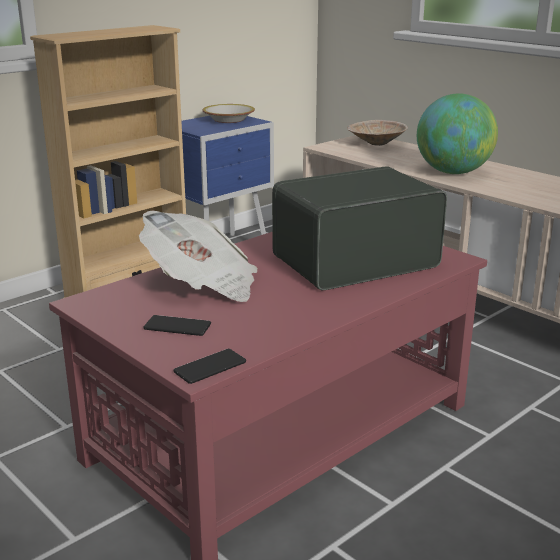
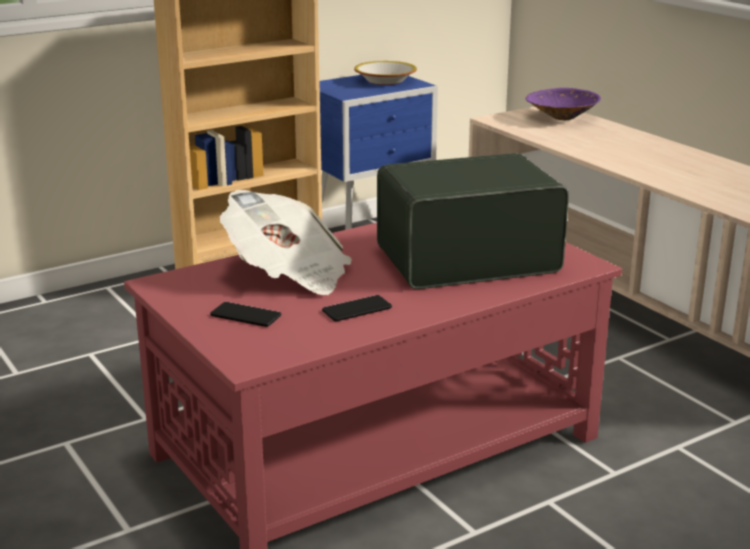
camera: 10 degrees right, 0 degrees up
(210, 367) = (263, 359): phone -> phone (357, 309)
(376, 144) = (561, 118): beige bowl -> purple bowl
(453, 172) = (637, 160): globe -> none

